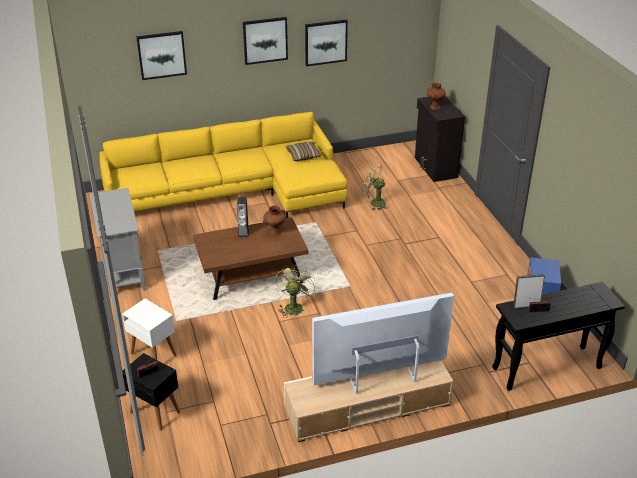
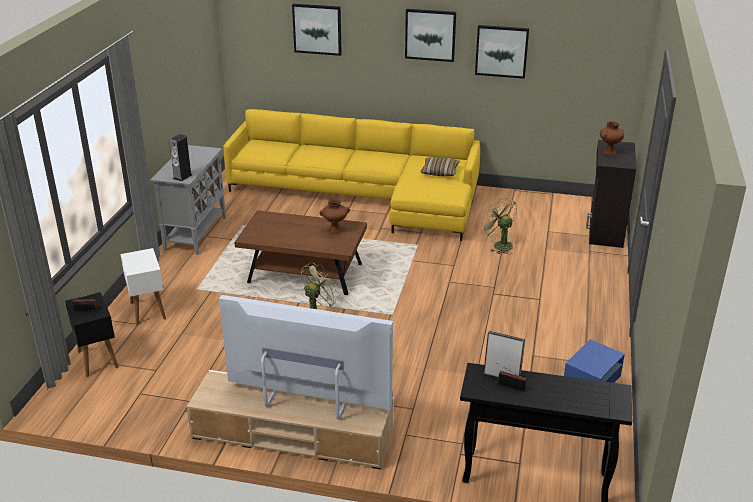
camera: 30 degrees right, 5 degrees down
(243, 232) = (305, 222): speaker -> speaker (182, 176)

